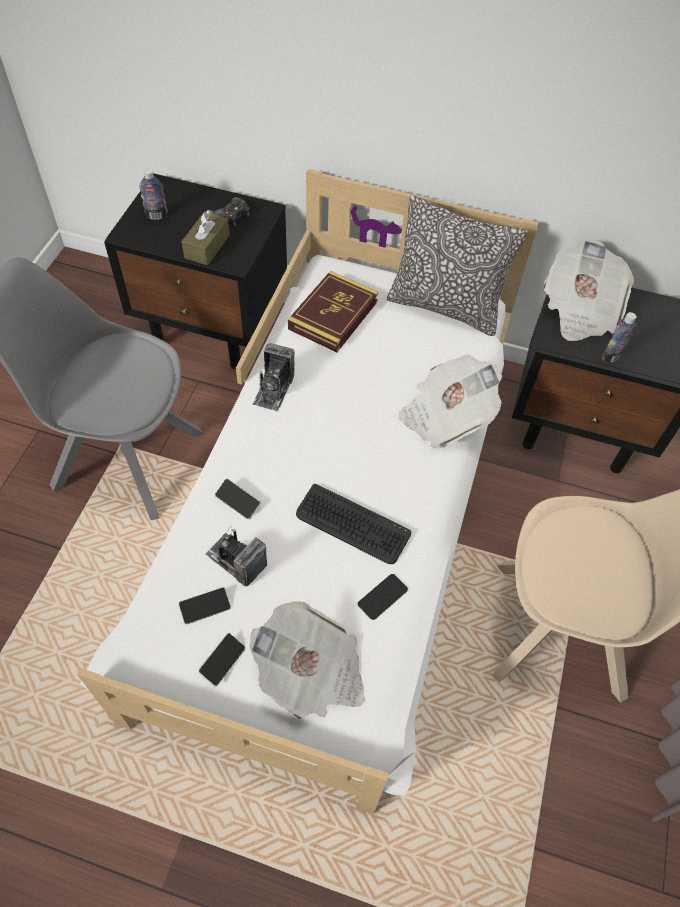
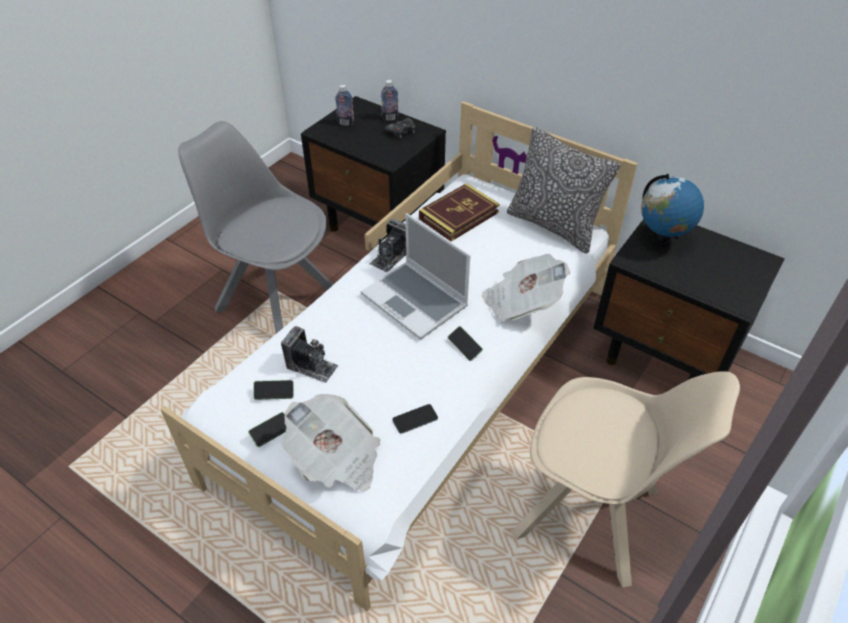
camera: 20 degrees right, 10 degrees down
(207, 246) = (374, 148): brown tissue box -> none
(236, 560) = (312, 366): camera -> camera turned 150 degrees clockwise
(238, 502) = (330, 327): phone -> phone (464, 347)
(327, 442) = (416, 301): none -> laptop
(352, 525) = (412, 362): keyboard -> none
(580, 310) = (661, 240): newspaper -> globe
(611, 356) = (676, 279): bottle -> bottle (390, 118)

